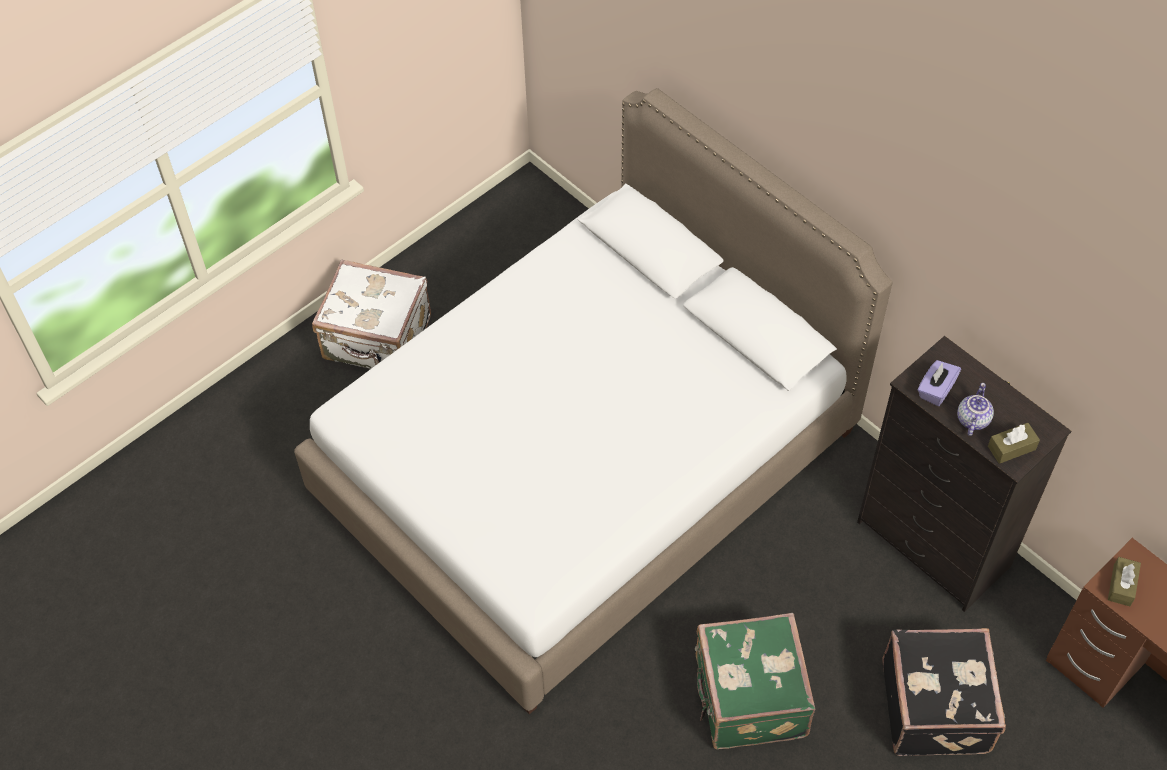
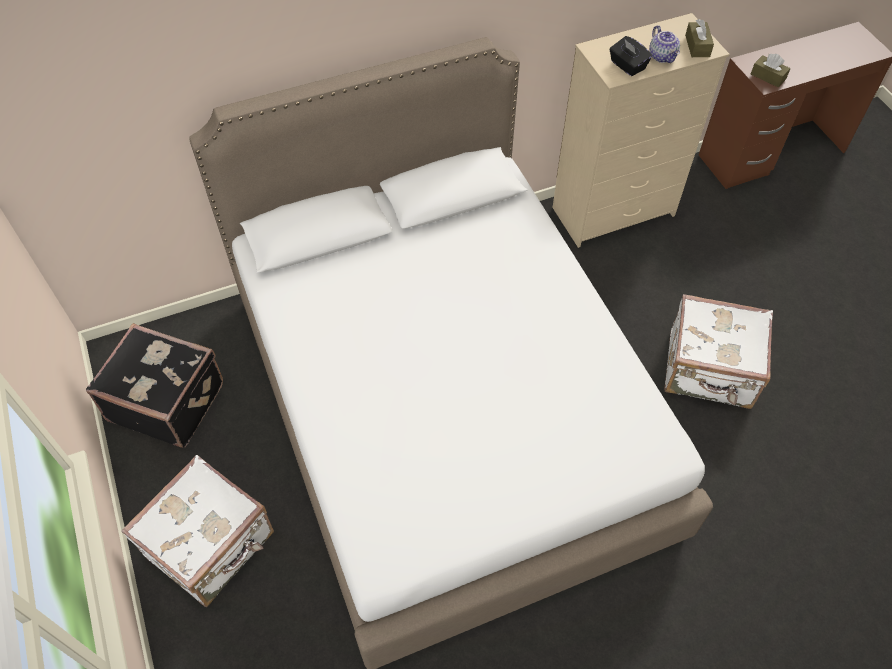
camera: 70 degrees left, 0 degrees up
(748, 698) = (709, 371): green suitcase -> white suitcase
(933, 546) = (614, 212): black dresser -> beige dresser
(935, 390) = (627, 66): purple tissue box -> black tissue box
(937, 706) = (746, 259): black suitcase -> black suitcase (167, 400)
(972, 419) = (663, 56): teapot -> teapot turned 150 degrees counterclockwise

